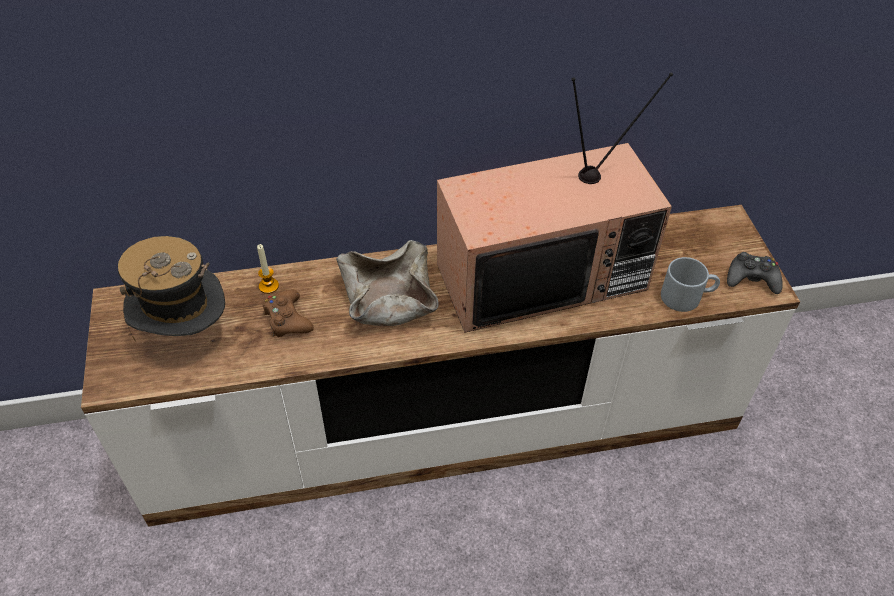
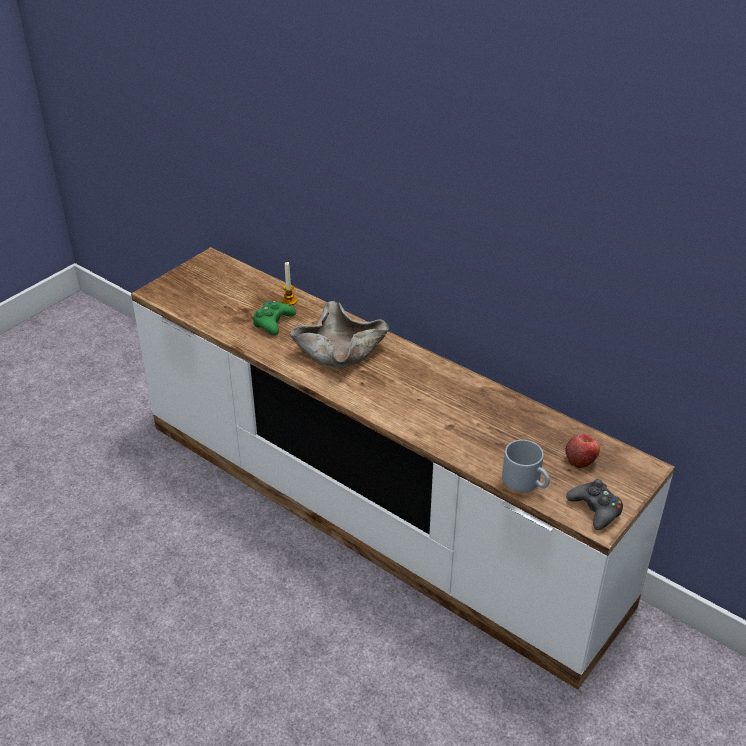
camera: 50 degrees right, 10 degrees down
(185, 335) = (217, 295): hat -> none
(287, 319) = (273, 322): brown game controller -> green game controller
(542, 274) = (450, 401): television -> none
(689, 248) = (580, 460): none -> apple

